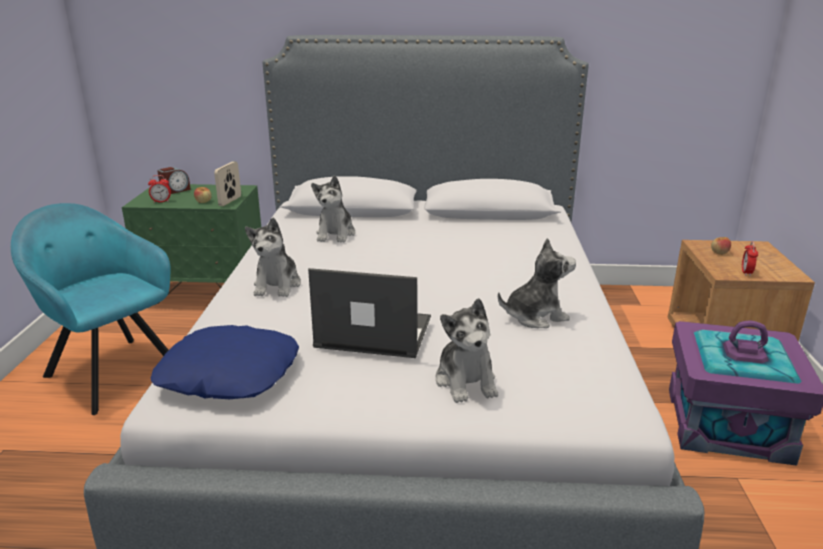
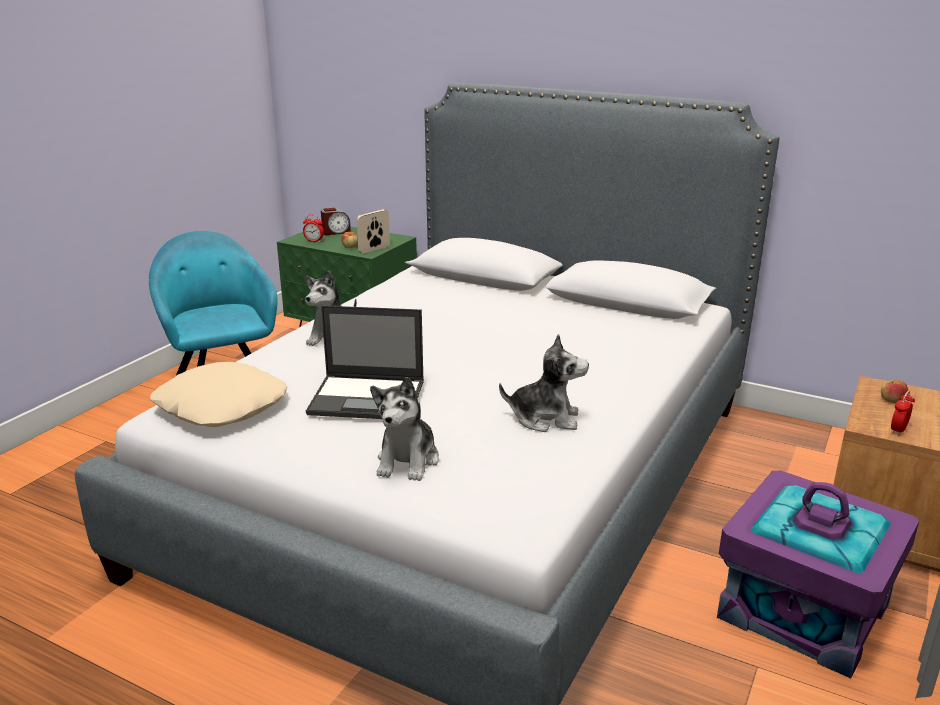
camera: 25 degrees right, 0 degrees up
(229, 375) = (220, 406): blue pillow -> beige pillow
(336, 234) = (439, 299): plush toy -> none
(372, 332) = (368, 398): laptop -> laptop turned 150 degrees clockwise

